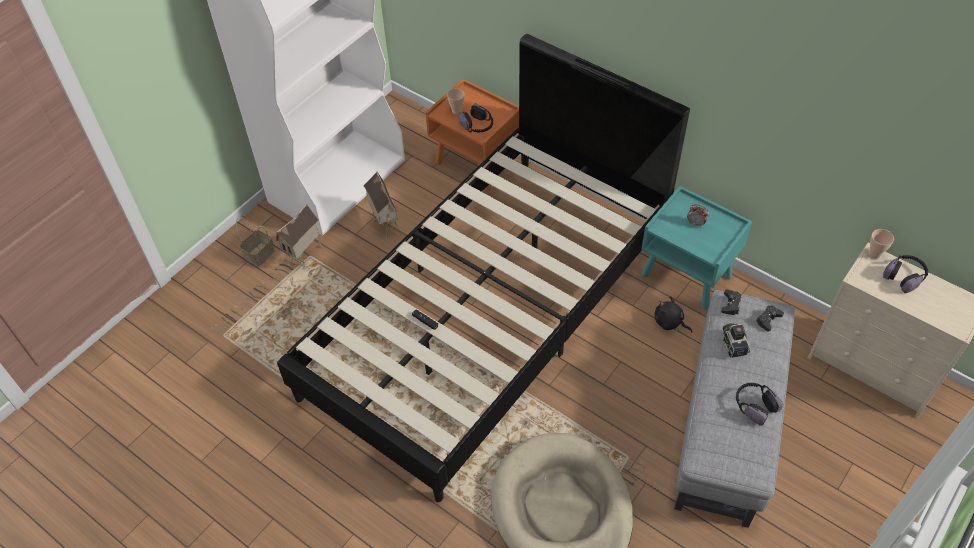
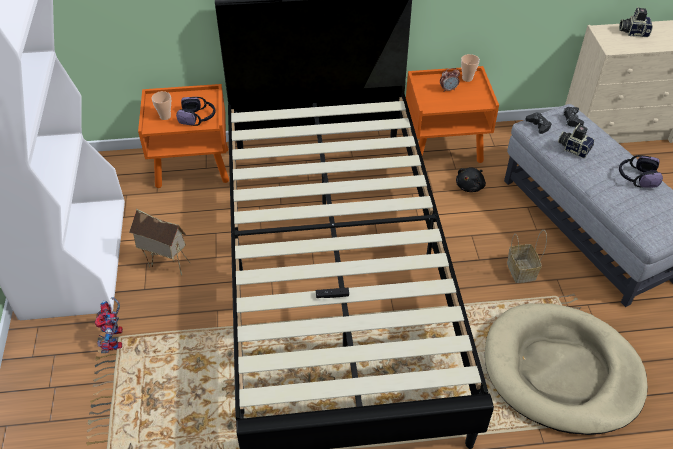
camera: 45 degrees left, 5 degrees down
(259, 254) = (62, 371): basket -> basket (520, 270)
(306, 257) = (116, 341): toy house -> toy robot
(669, 322) = (470, 186): black plush toy -> black plush toy turned 45 degrees counterclockwise
(687, 276) = (444, 148): turquoise nightstand -> orange nightstand
(874, 254) = (601, 29): cup -> cup (467, 78)
(904, 277) = (633, 32): headphones -> camera

